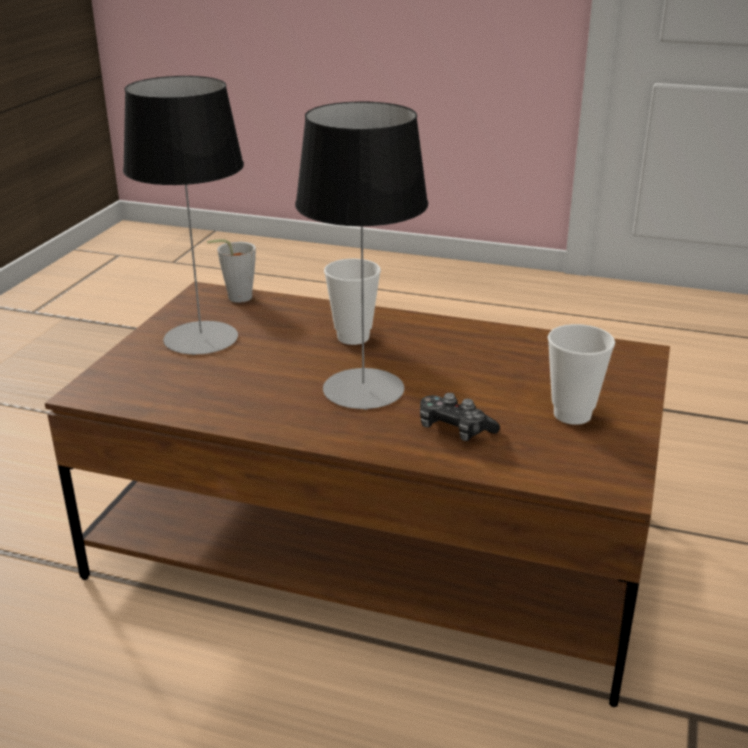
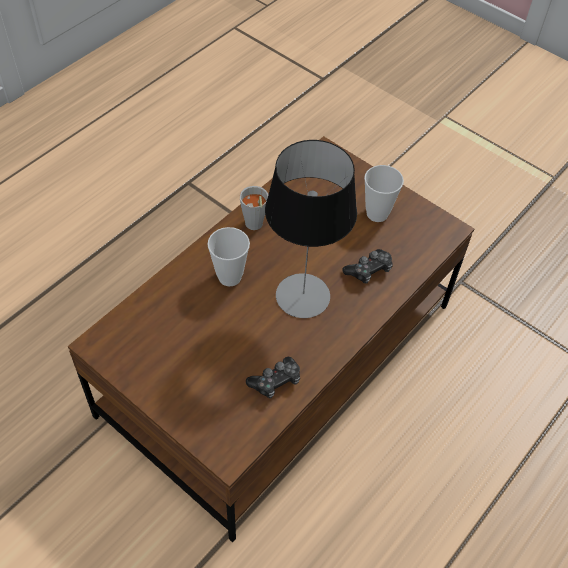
camera: 70 degrees left, 25 degrees up
(201, 338) = (180, 365): table lamp -> none
(210, 399) = (275, 381): none -> game controller
(234, 298) = (122, 327): grey cup -> grey cup (254, 226)

